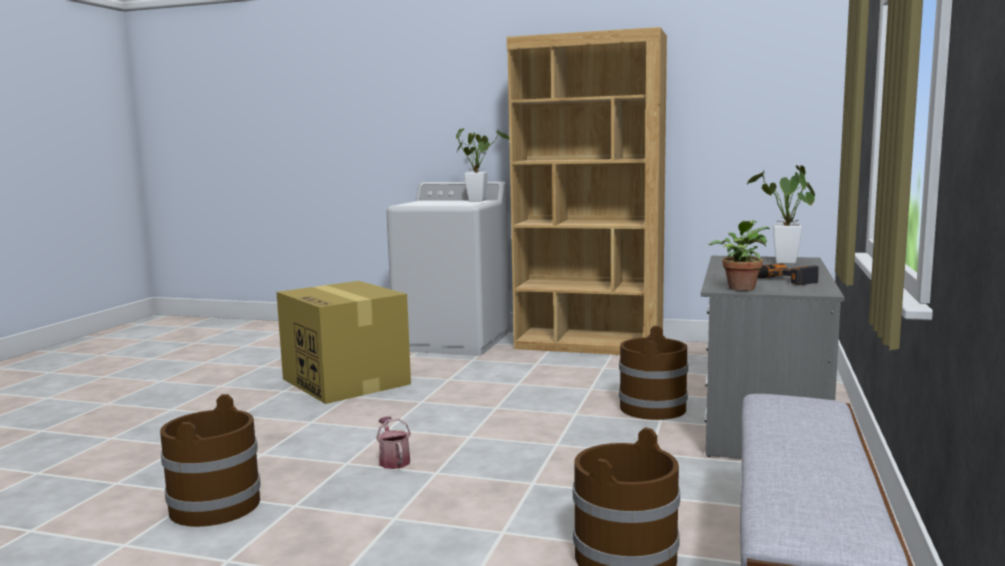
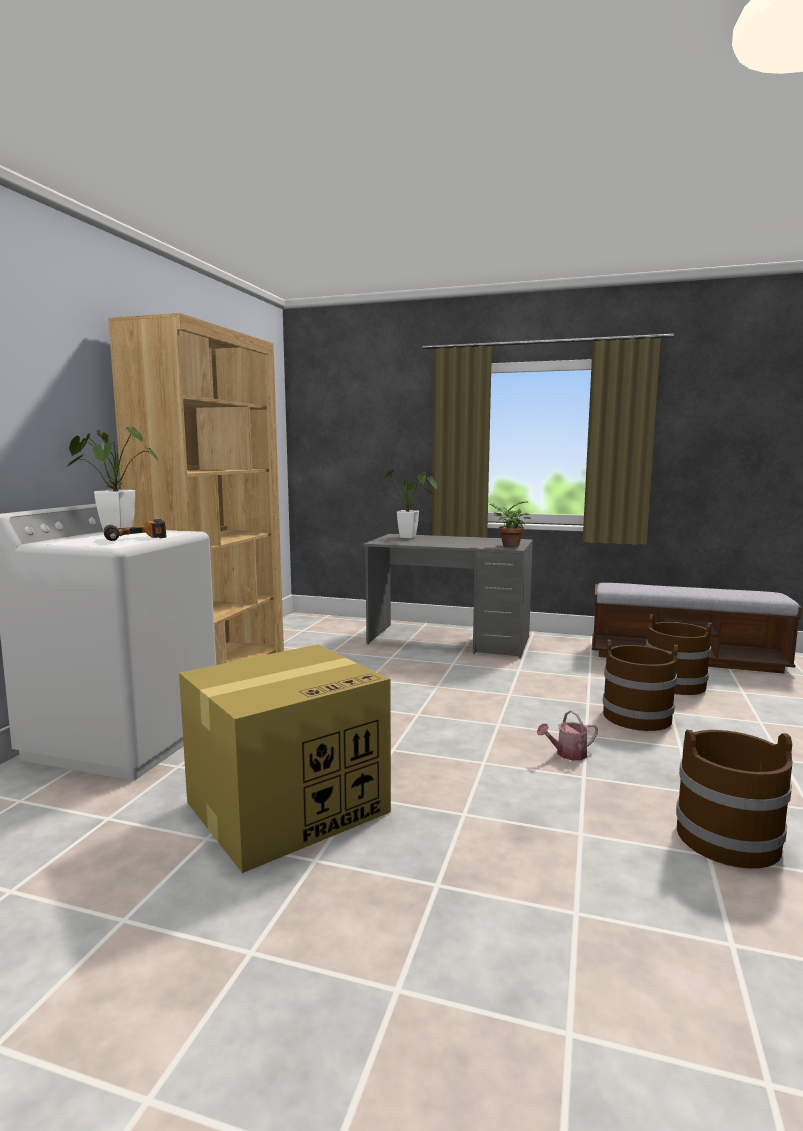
camera: 90 degrees left, 0 degrees up
(652, 408) = (424, 663): brown bucket -> brown bucket (636, 717)
(782, 280) = (482, 541): power drill -> power drill (135, 538)

